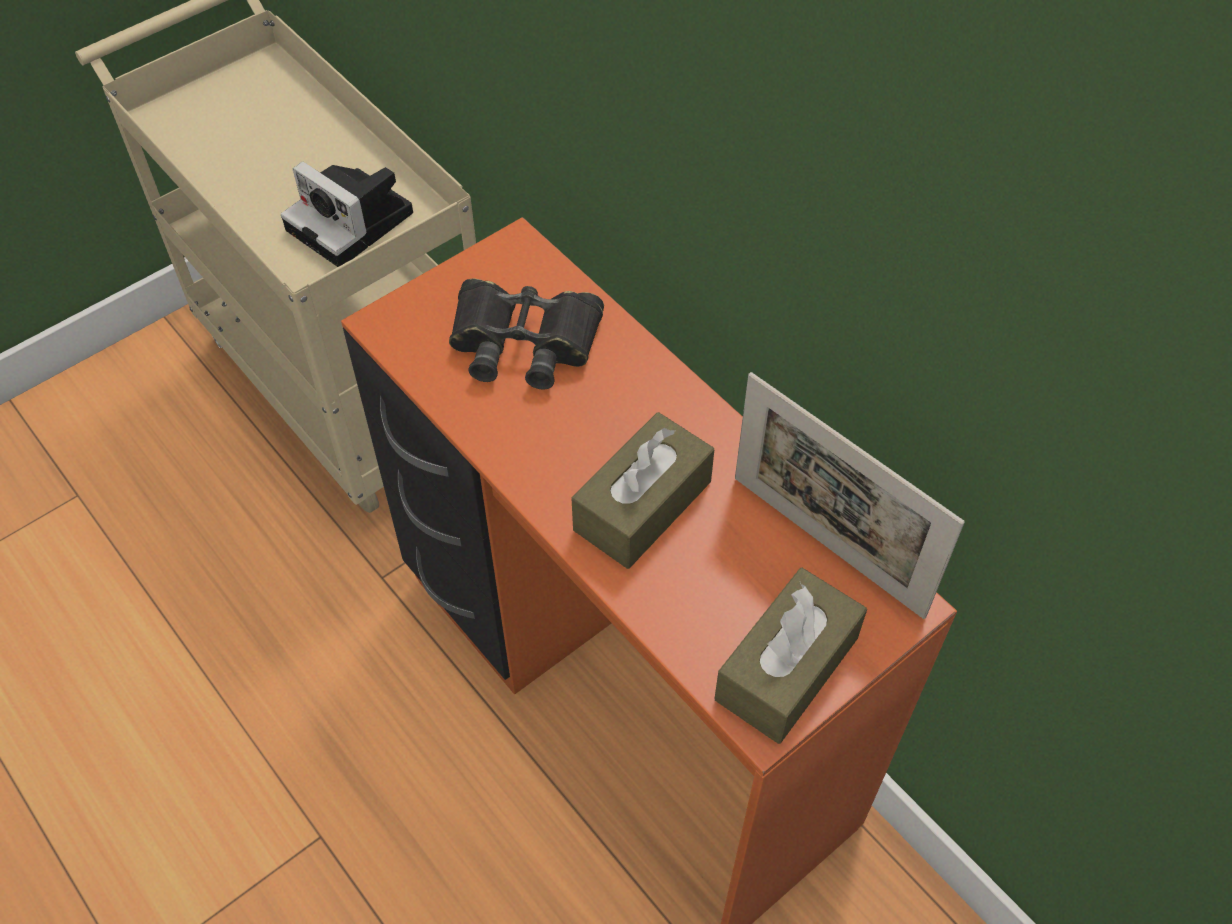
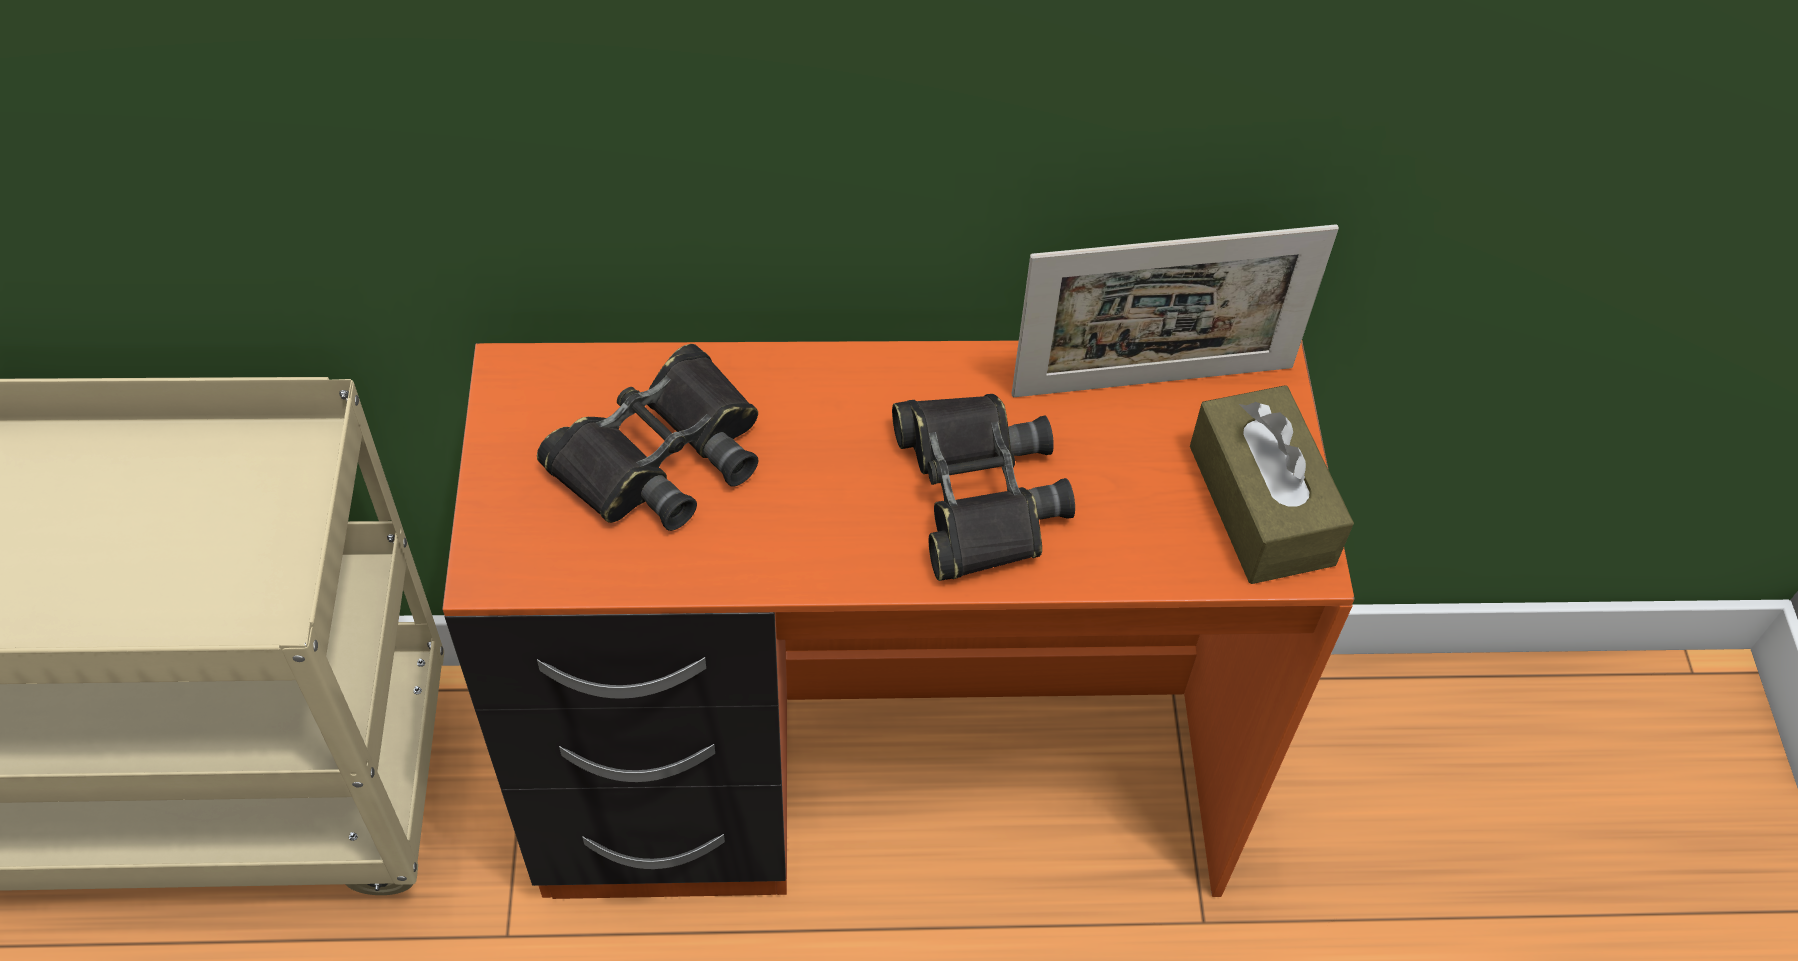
camera: 55 degrees left, 0 degrees up
(354, 223) = (222, 529): camera -> none
(642, 505) = (976, 493): brown tissue box -> black binoculars

